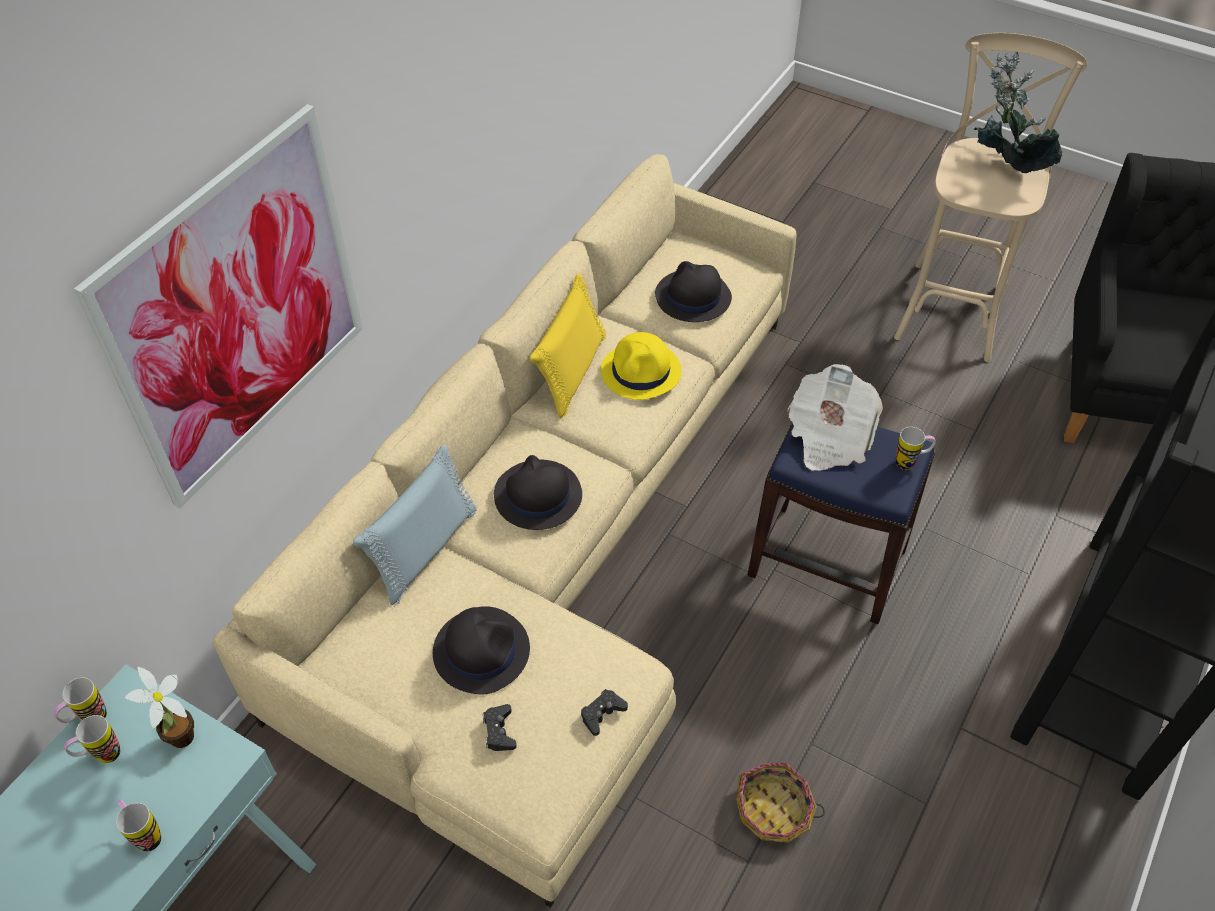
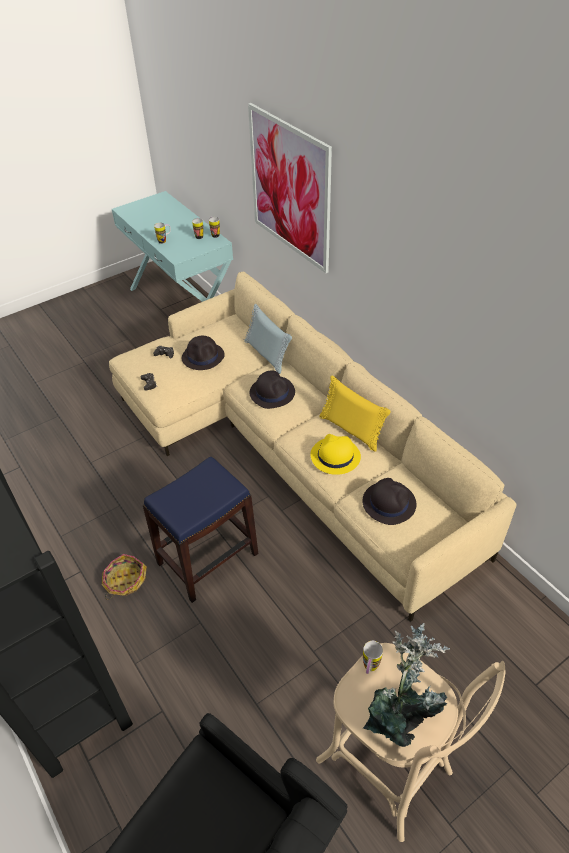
camera: 115 degrees right, 5 degrees down
(181, 741) = (191, 249): potted plant -> none
(774, 810) = (102, 479): basket -> basket (125, 581)
(829, 436) = (214, 487): newspaper -> none
(910, 463) = (172, 515): mug -> mug (369, 669)

